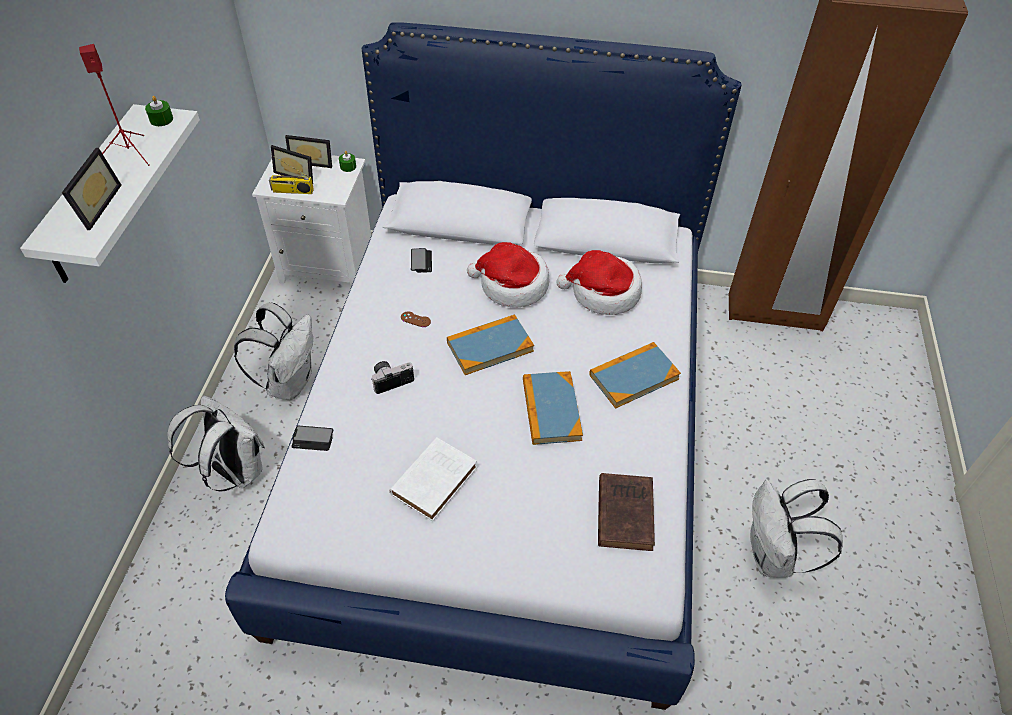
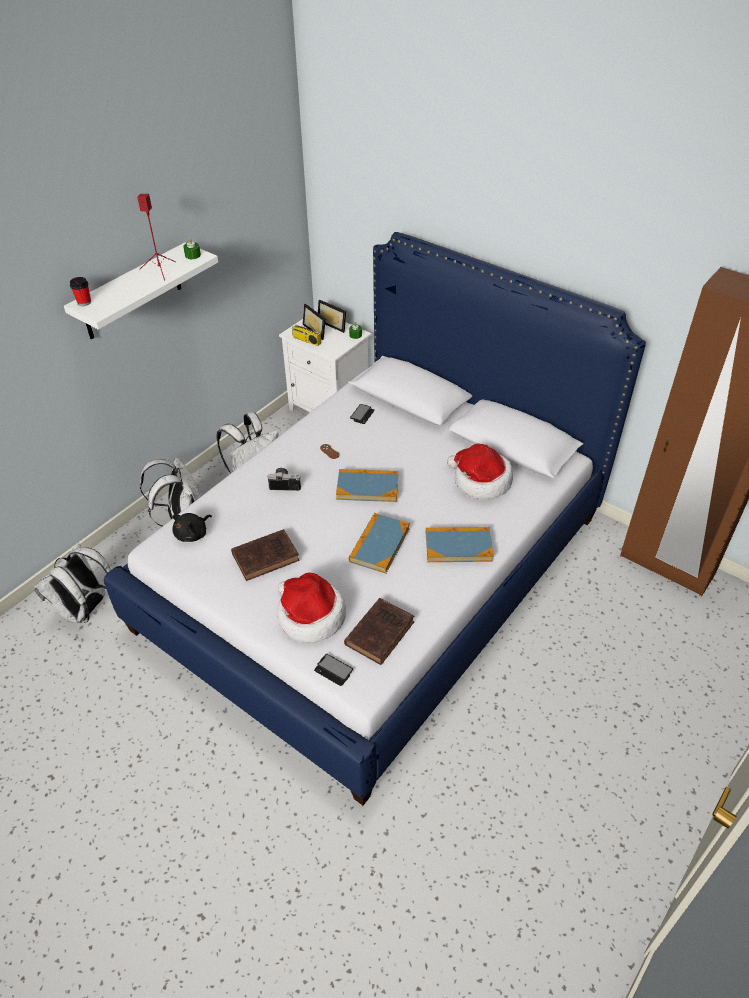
camera: 30 degrees right, 5 degrees down
(51, 233) = (84, 302): none -> cup
(94, 206) = (117, 294): picture frame -> none
(312, 439) = (209, 501): phone -> phone (333, 670)
(322, 490) = (193, 534): none -> black plush toy
(435, 479) = (267, 556): white book -> brown book
(512, 285) = (415, 452): hat -> hat (310, 616)
(773, 556) = (526, 744): white backpack -> white backpack (86, 610)

